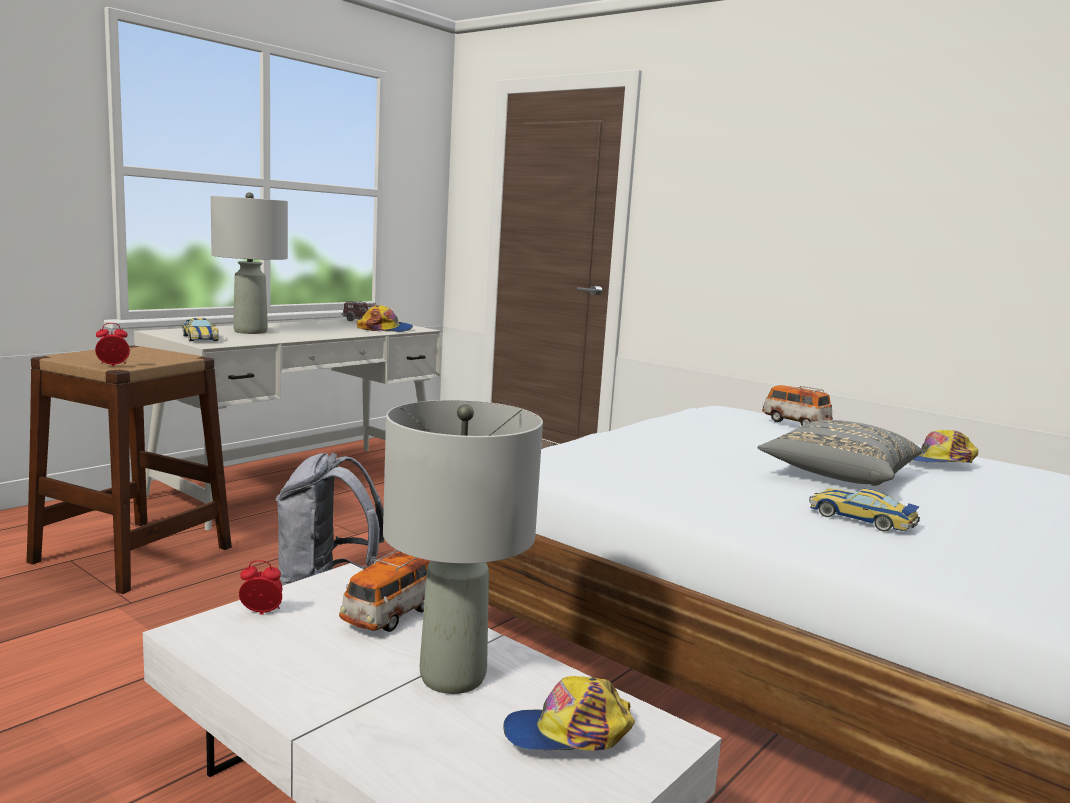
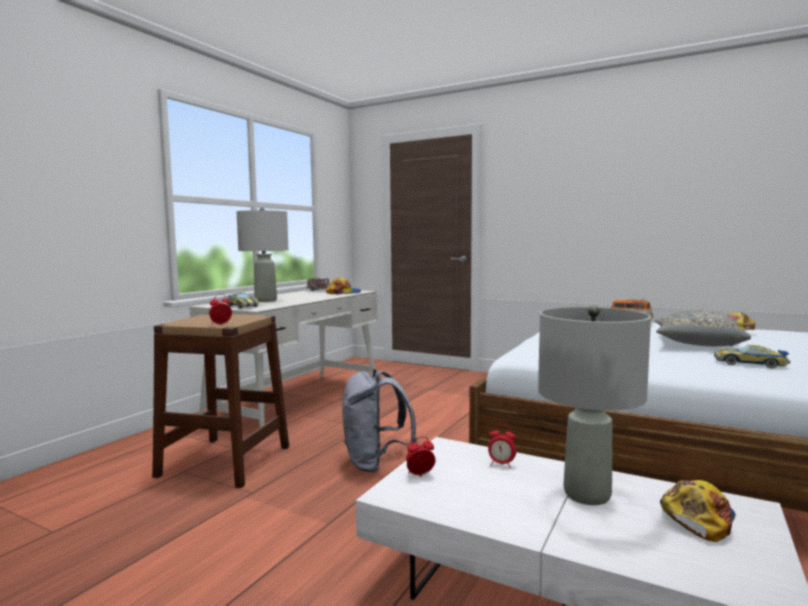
camera: 10 degrees left, 5 degrees down
(388, 616) = (501, 464): toy car -> alarm clock
(568, 734) = (697, 516): cap -> cap turned 150 degrees clockwise

